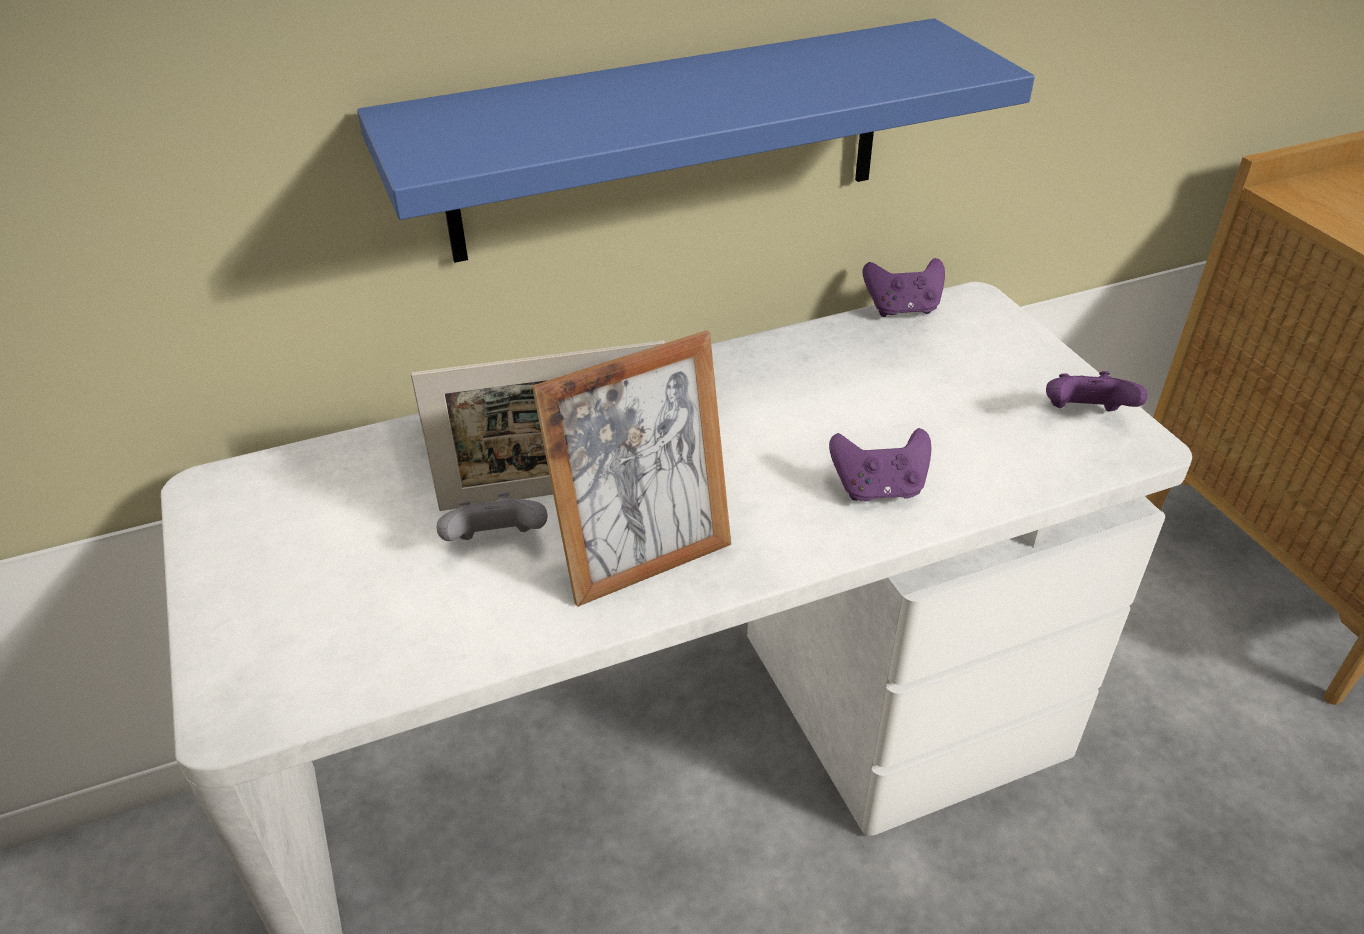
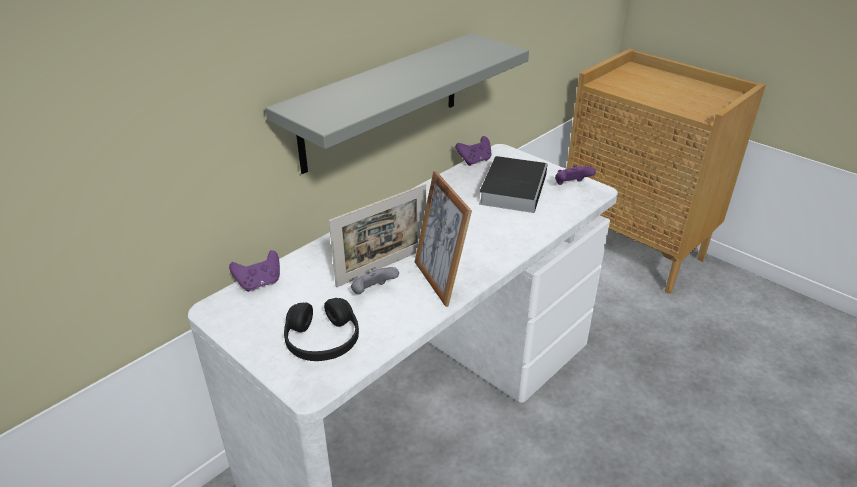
camera: 25 degrees left, 5 degrees down
(333, 617) = (322, 340): none -> black headphones
(644, 559) = (440, 280): picture frame -> picture frame turned 120 degrees clockwise
(670, 141) = (382, 102): blue shelf -> grey shelf
(878, 489) = (513, 230): purple game controller -> purple game controller (259, 283)
(945, 388) = (513, 187): none -> book

